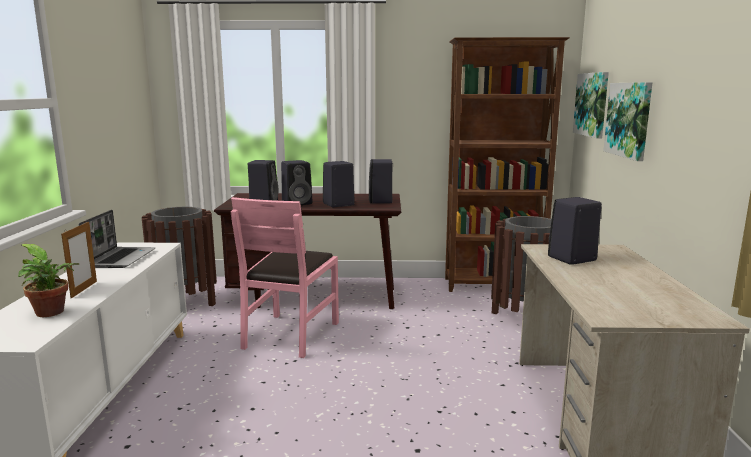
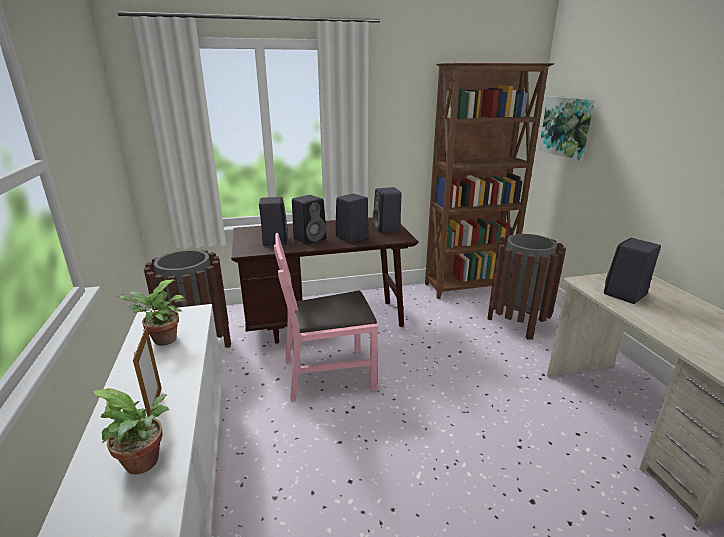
camera: 15 degrees left, 10 degrees up
(121, 258) = (162, 341): laptop -> potted plant
(290, 334) = (329, 373): pink chair -> pink chair turned 75 degrees clockwise
(629, 119) = (627, 149): picture -> none

